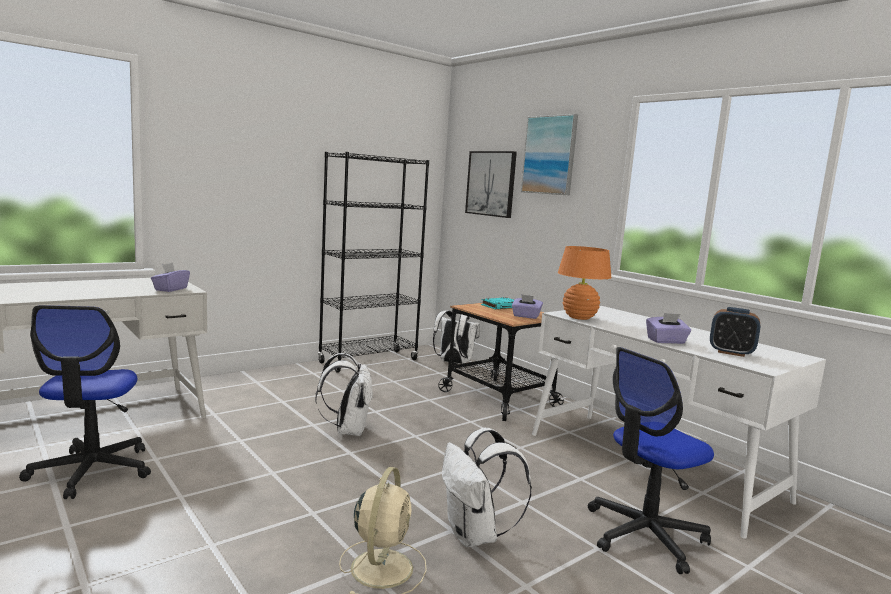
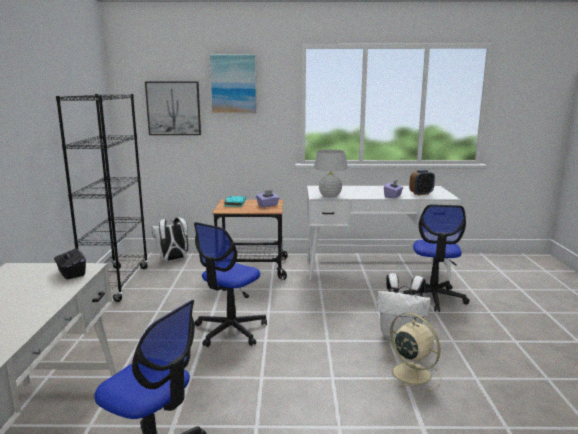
camera: 50 degrees left, 5 degrees up
(170, 289) = (71, 273): purple tissue box -> black tissue box
(347, 430) = (230, 330): white backpack -> office chair
(579, 317) = (329, 196): orange table lamp -> white table lamp

